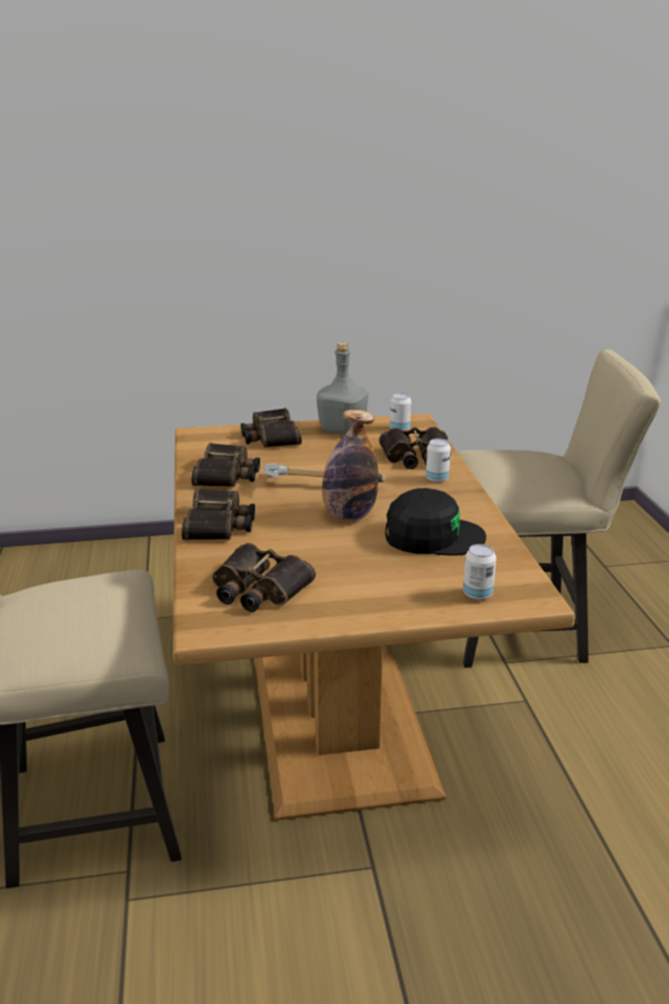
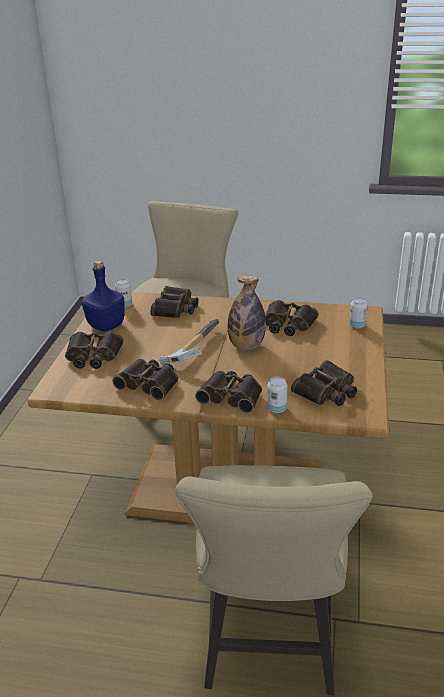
camera: 70 degrees left, 5 degrees up
(341, 430) = (105, 326): grey bottle -> blue bottle
(432, 536) = (287, 324): black cap -> binoculars
(437, 479) = (213, 308): can -> can (276, 409)

